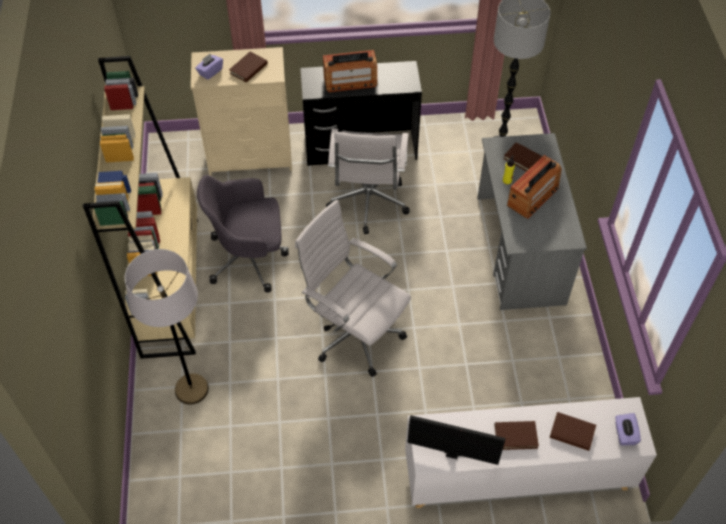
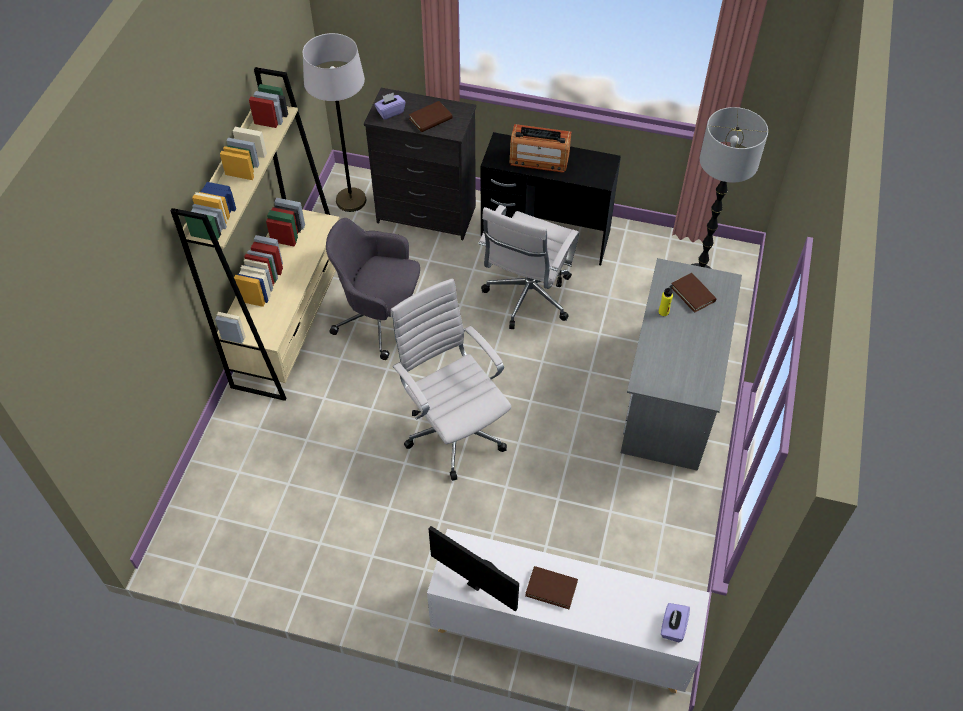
camera: 20 degrees right, 0 degrees up
(191, 389) = (266, 435): grey floor lamp -> grey floor lamp (351, 200)
(251, 157) = (427, 215): beige dresser -> black dresser
(533, 196) = (684, 337): radio -> none
(572, 433) = (614, 605): brown book -> none

